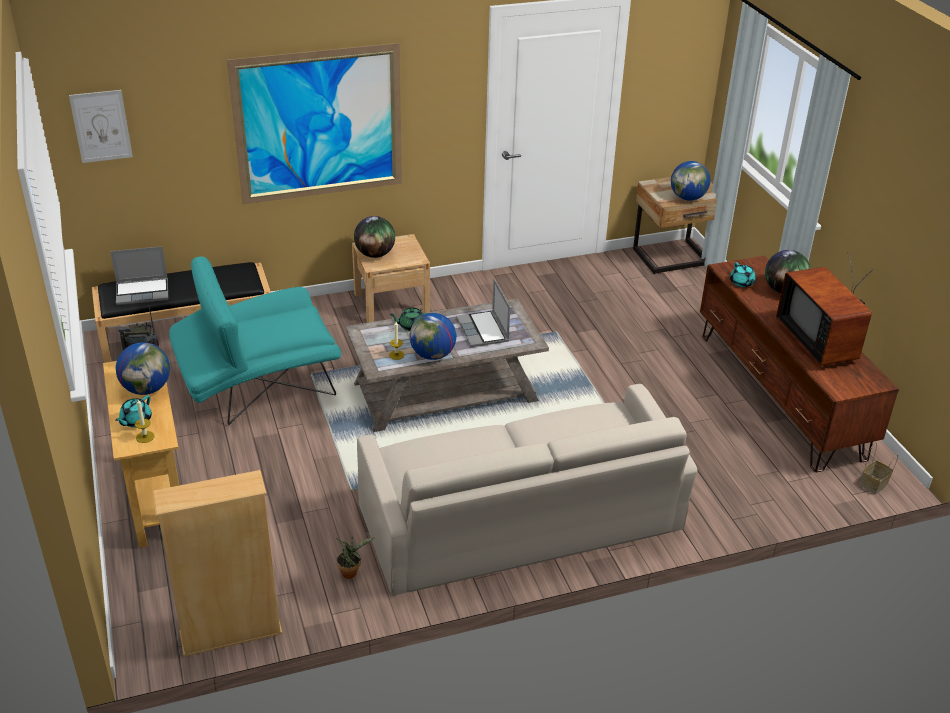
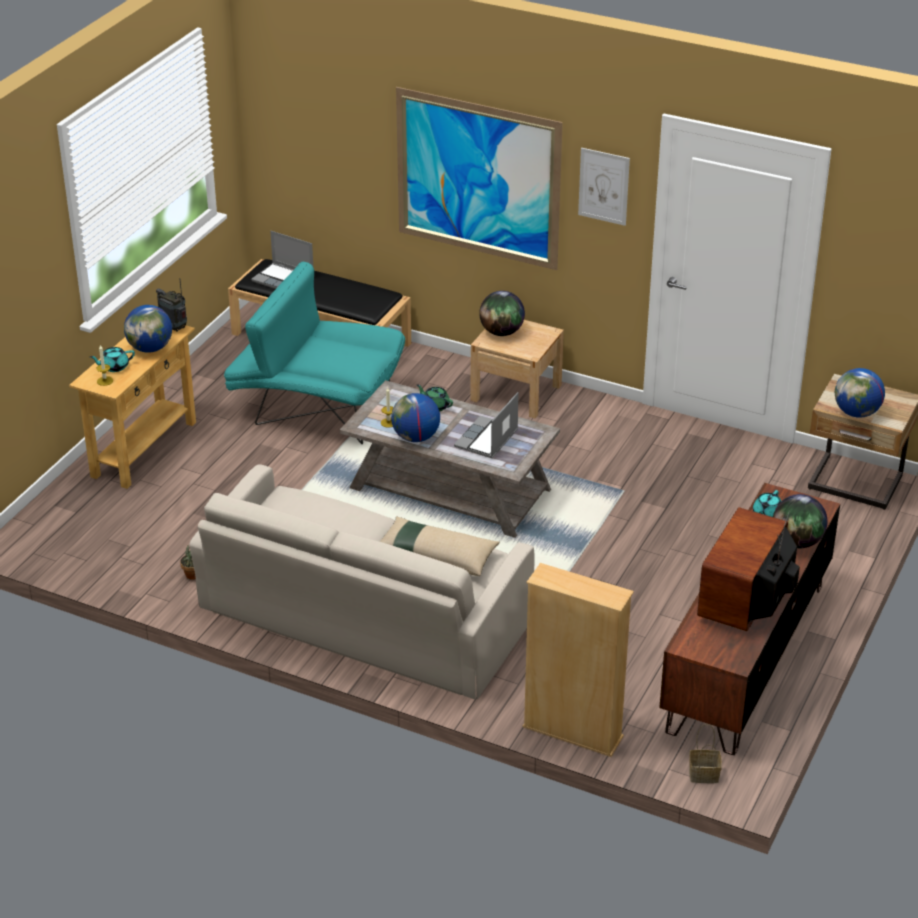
camera: 45 degrees right, 0 degrees up
(101, 126) = (285, 113): picture -> picture (603, 186)
(231, 633) = (72, 565): beige bookcase -> beige bookcase (572, 732)
(575, 430) = (436, 555): none -> beige pillow

